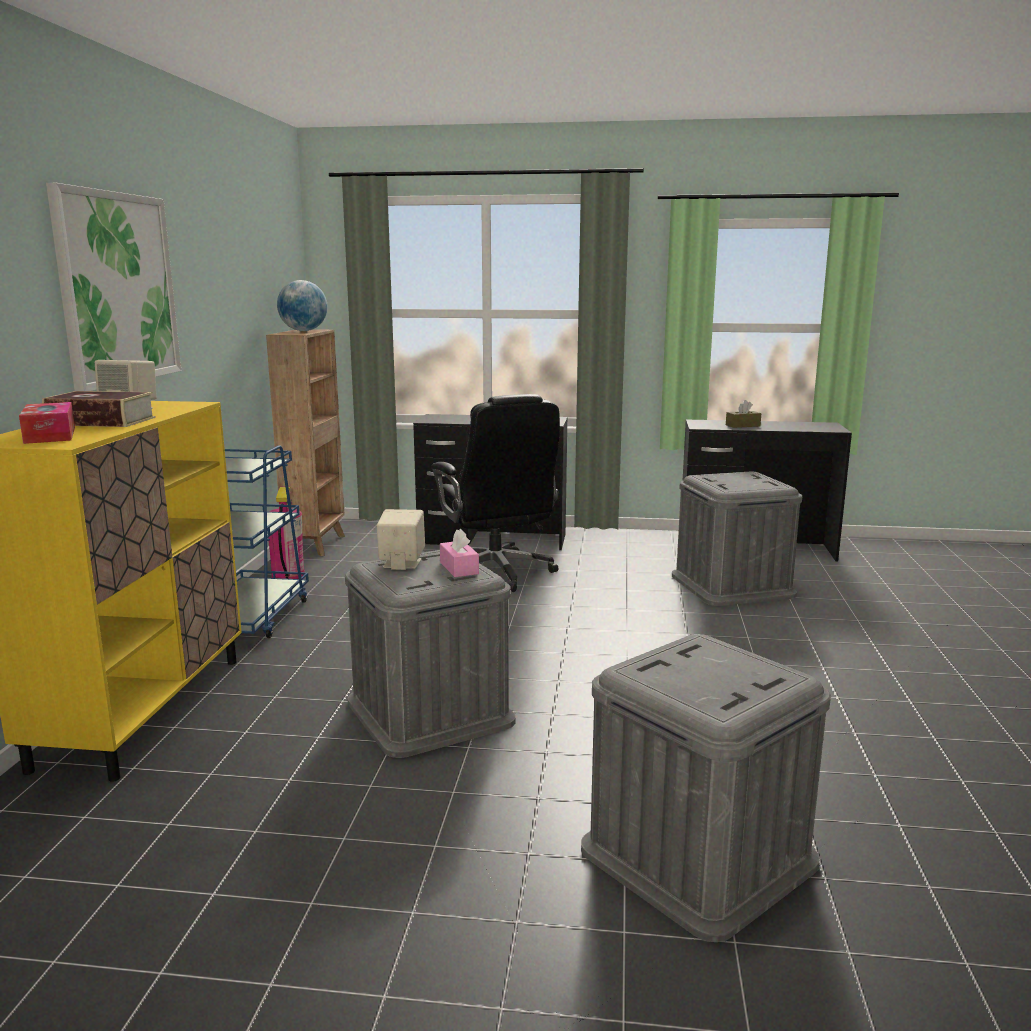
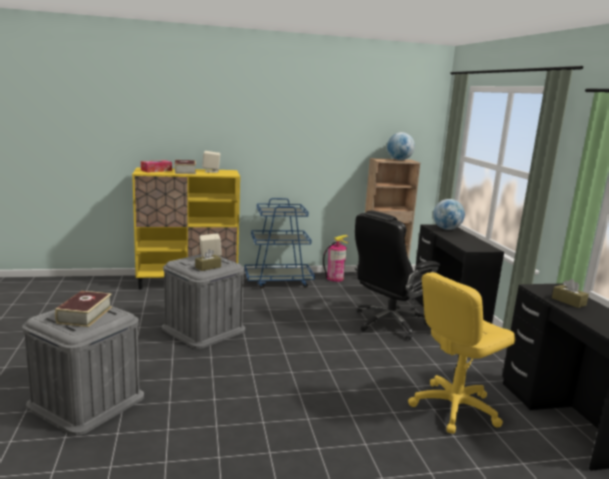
camera: 70 degrees right, 0 degrees up
(117, 288) = (244, 126): picture -> none
(450, 418) = (446, 229): none -> globe
(459, 568) = (208, 267): pink tissue box -> brown tissue box
(708, 669) = (85, 315): none -> book
(732, 585) = (454, 408): grey storage box -> yellow office chair

